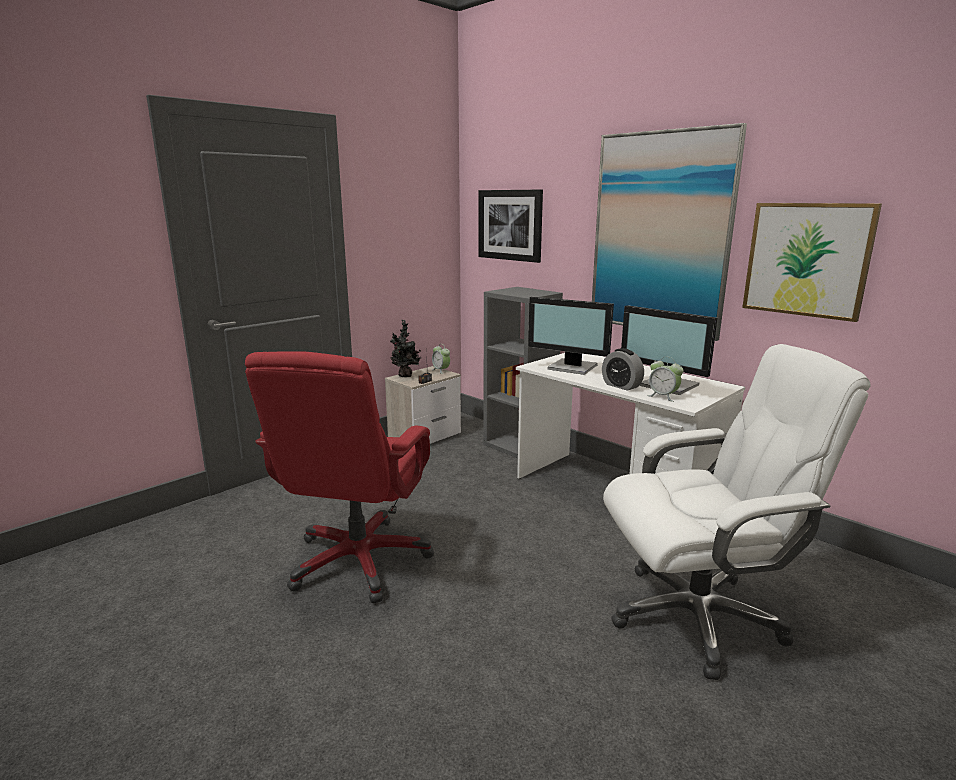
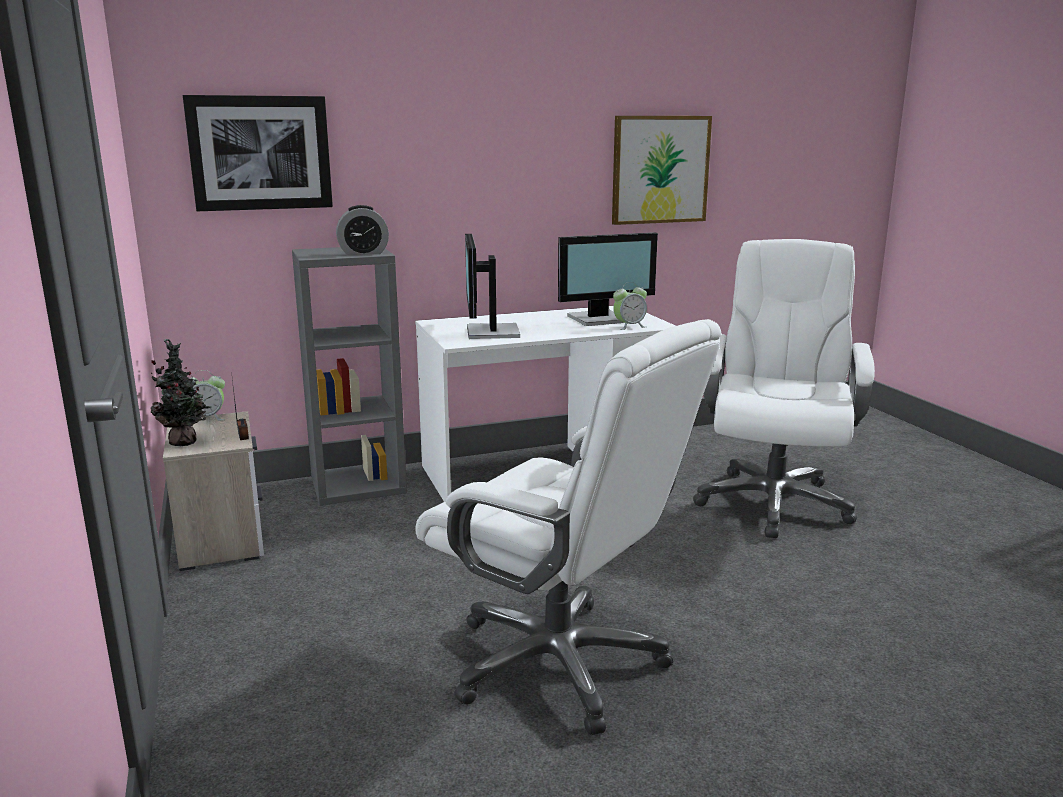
camera: 65 degrees left, 0 degrees up
(359, 561) = (559, 663): red office chair -> white office chair
(572, 368) = (489, 332): monitor -> monitor turned 120 degrees clockwise
(621, 386) = (580, 330): alarm clock -> alarm clock (363, 253)
(660, 234) = (513, 153): picture -> none

